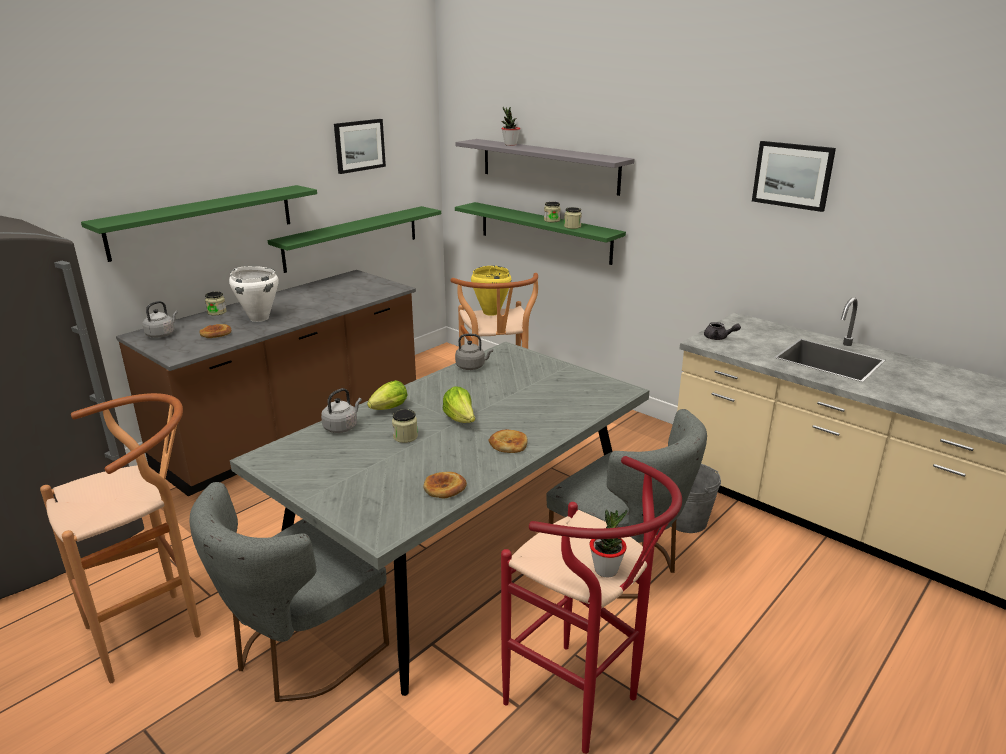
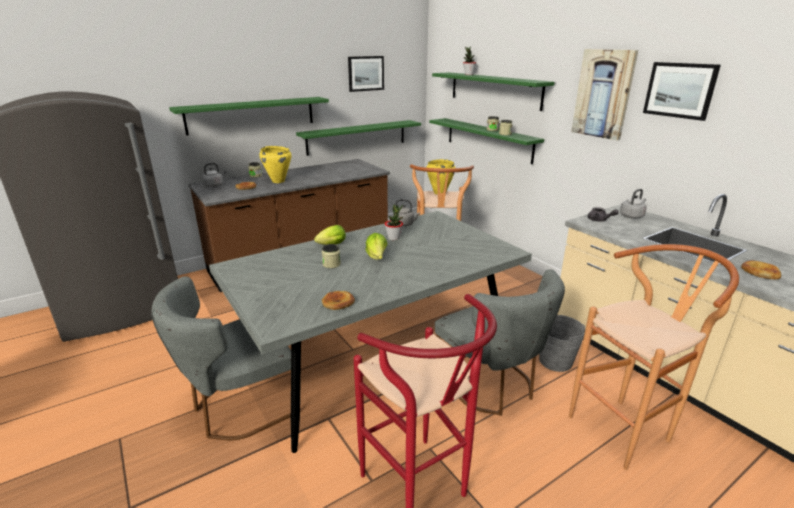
camera: 15 degrees right, 0 degrees up
(156, 628) = (160, 372): brown stool -> brown stool (626, 427)
(259, 318) = (278, 181): white cooking pot -> yellow cooking pot
(342, 427) = (293, 253): grey kettle -> grey kettle (632, 216)
(508, 444) = (402, 278): bread -> bread (760, 272)
(548, 166) = (494, 90): grey shelf -> green shelf
(606, 570) = (434, 385): potted plant -> potted plant (394, 238)
(700, 176) = (603, 94): none -> picture

